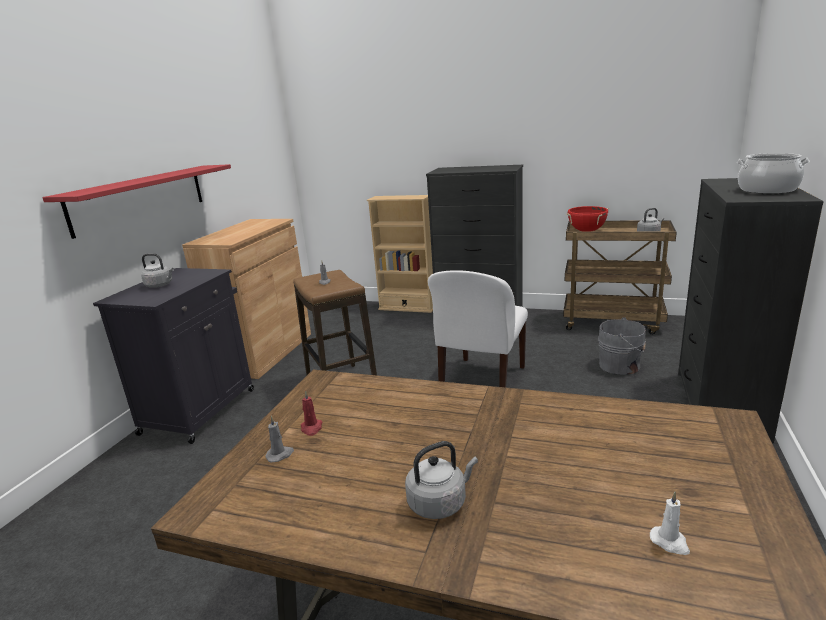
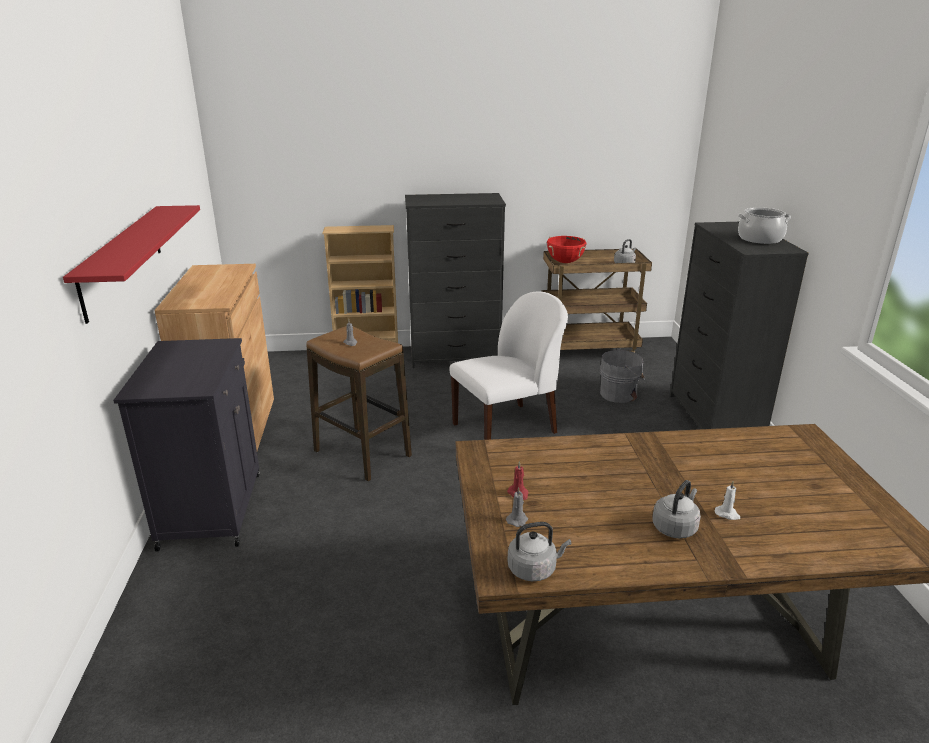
camera: 25 degrees left, 5 degrees up
(160, 285) = (176, 367): grey kettle -> grey kettle (534, 569)
(482, 382) = (506, 428): white chair -> white chair turned 120 degrees counterclockwise
(670, 542) = (827, 518): white candle -> white candle (727, 514)

